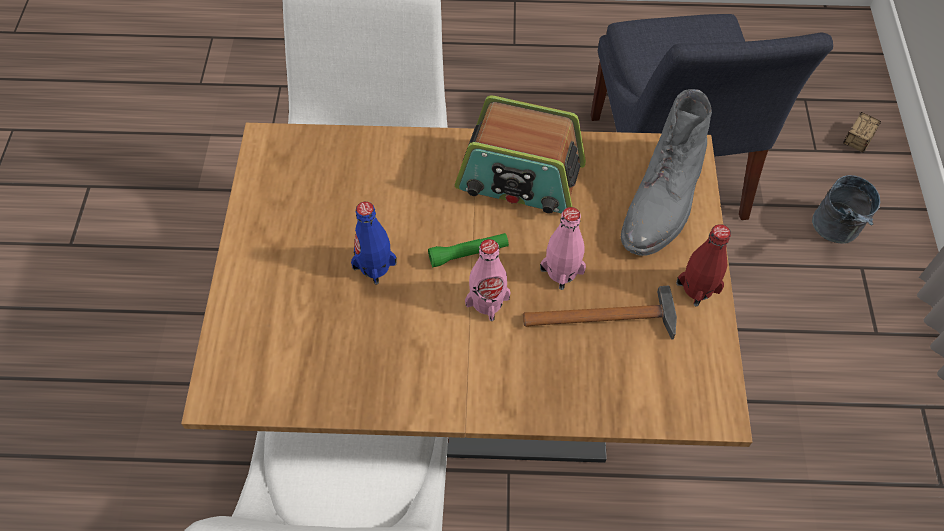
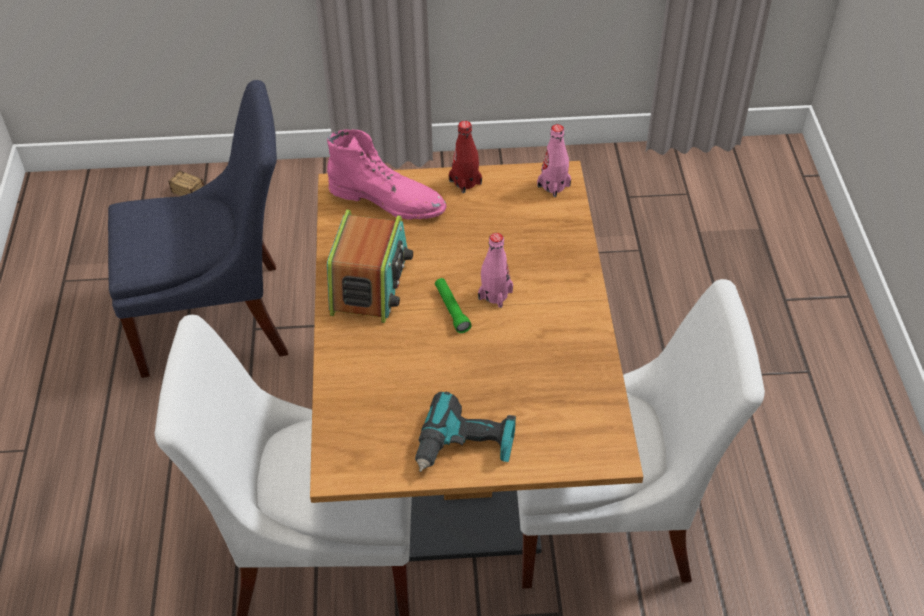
camera: 95 degrees left, 10 degrees down
(268, 251) = (465, 447): none -> power drill
(374, 265) = (471, 369): blue bottle -> none
(562, 271) = (461, 253): pink bottle -> pink bottle (553, 186)
(607, 318) = (499, 228): hammer -> none
(663, 201) = (388, 199): grey boot -> pink boot
(836, 232) = (288, 212): grey bucket -> none

